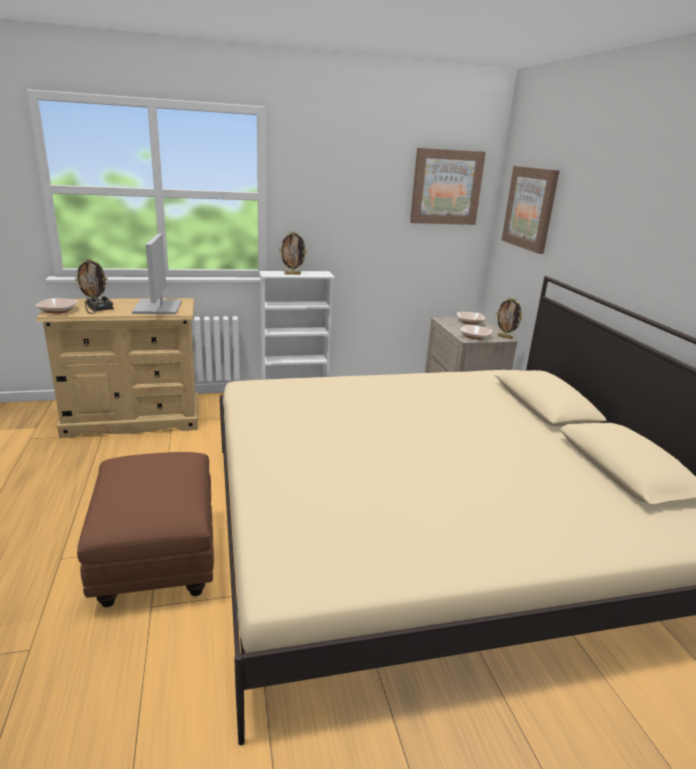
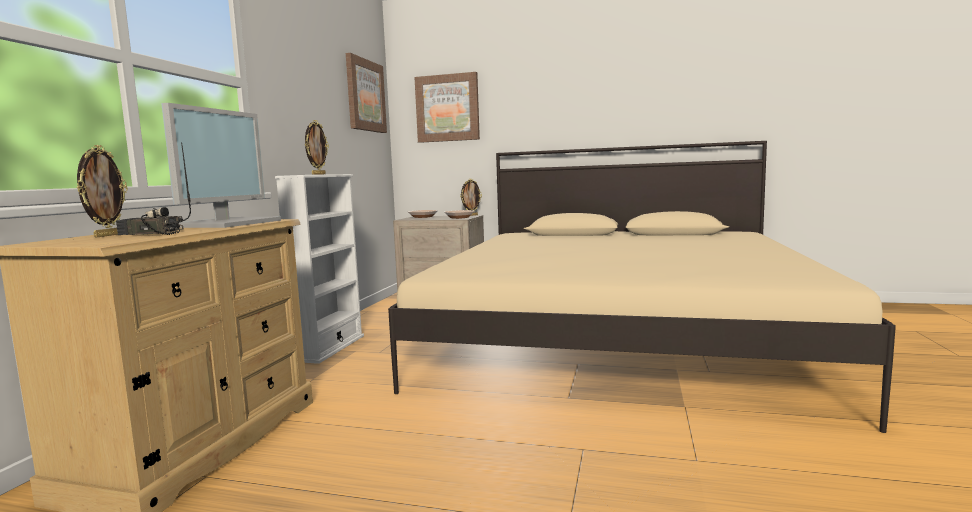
camera: 60 degrees left, 15 degrees down
(58, 310) = (95, 242): bowl -> none
(157, 561) = (610, 451): brown ottoman -> none
(158, 308) = (228, 223): monitor -> monitor turned 90 degrees counterclockwise

